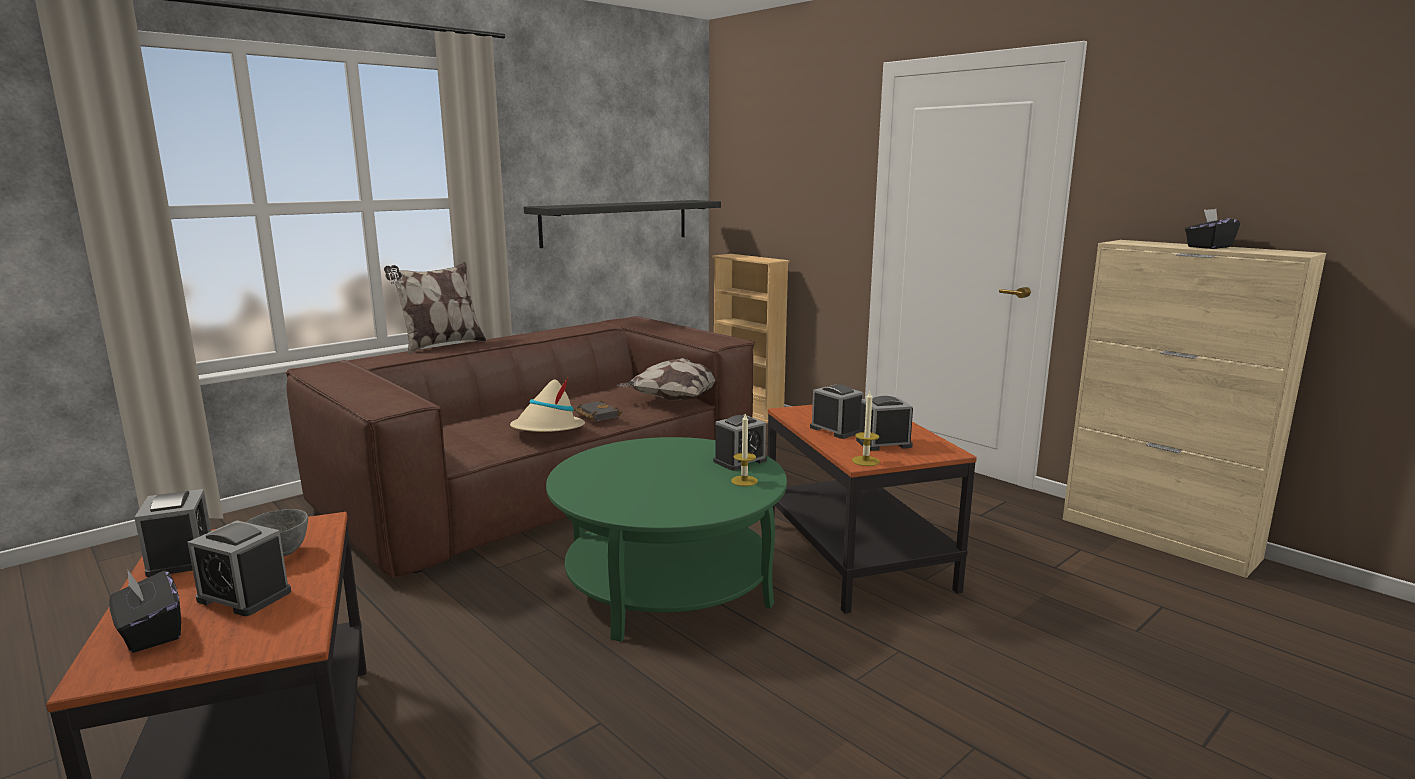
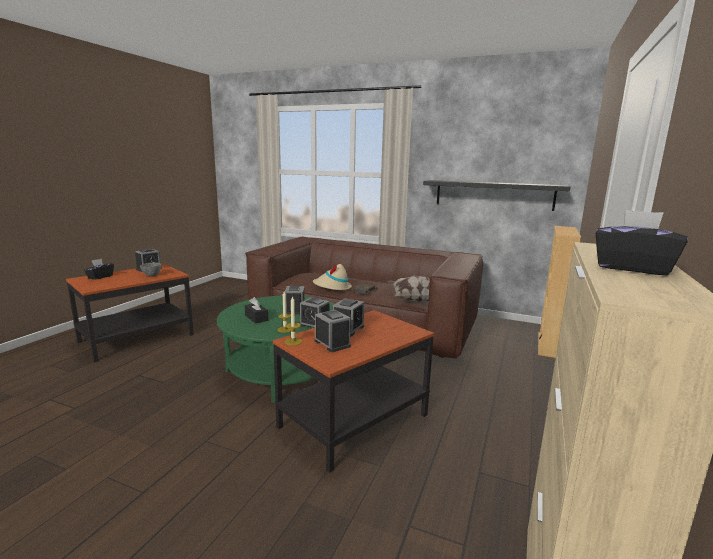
camera: 65 degrees right, 0 degrees up
(244, 596) = (121, 279): alarm clock -> alarm clock (295, 310)
(441, 345) = (362, 242): pillow -> none
(669, 494) = (256, 318): none -> black tissue box

